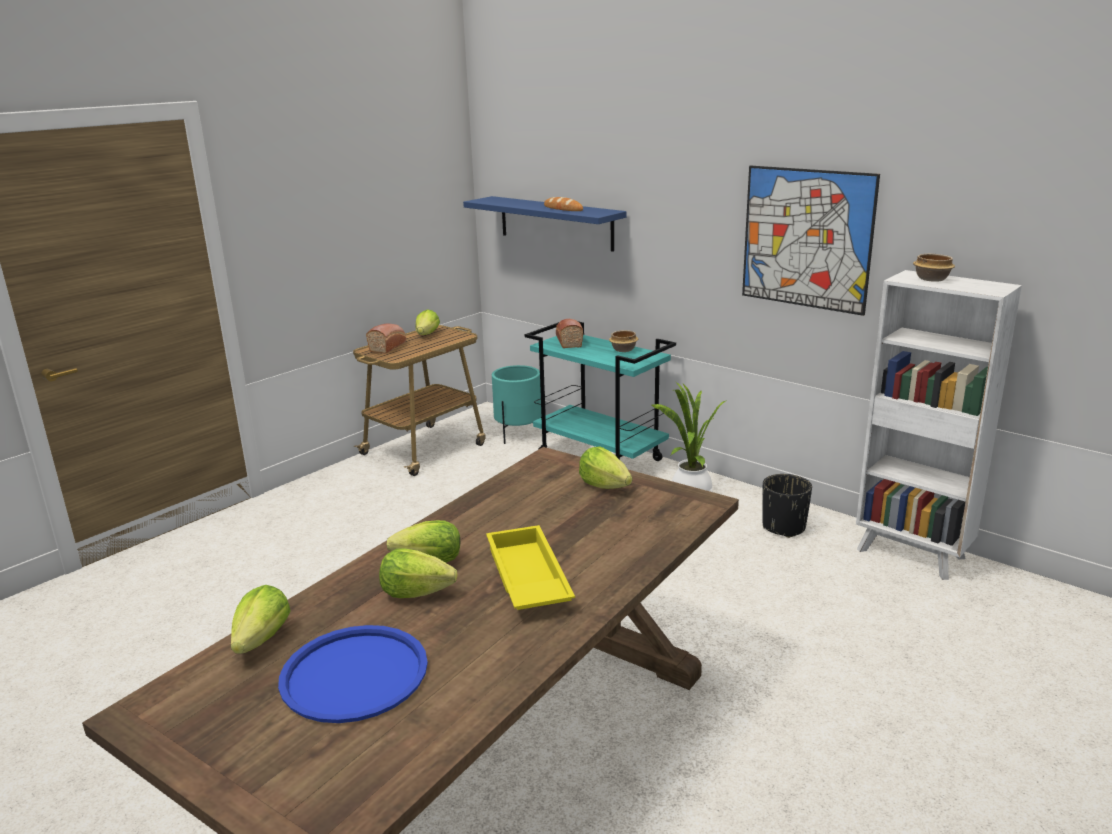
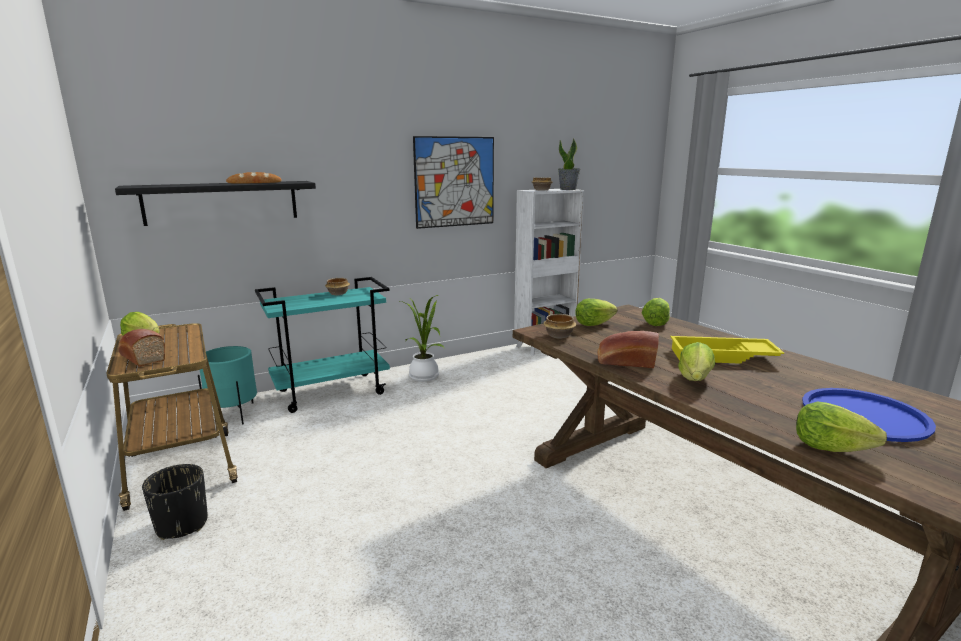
camera: 70 degrees left, 5 degrees down
(416, 592) = (743, 387): lettuce -> lettuce (655, 323)
(539, 472) = (560, 335): none -> bowl
(555, 223) = (222, 202): blue shelf -> black shelf
(568, 341) = (286, 302): bread -> bread (625, 362)
(784, 527) = (492, 364): black planter -> black planter (182, 525)
(985, 289) = (568, 189): none -> potted plant

